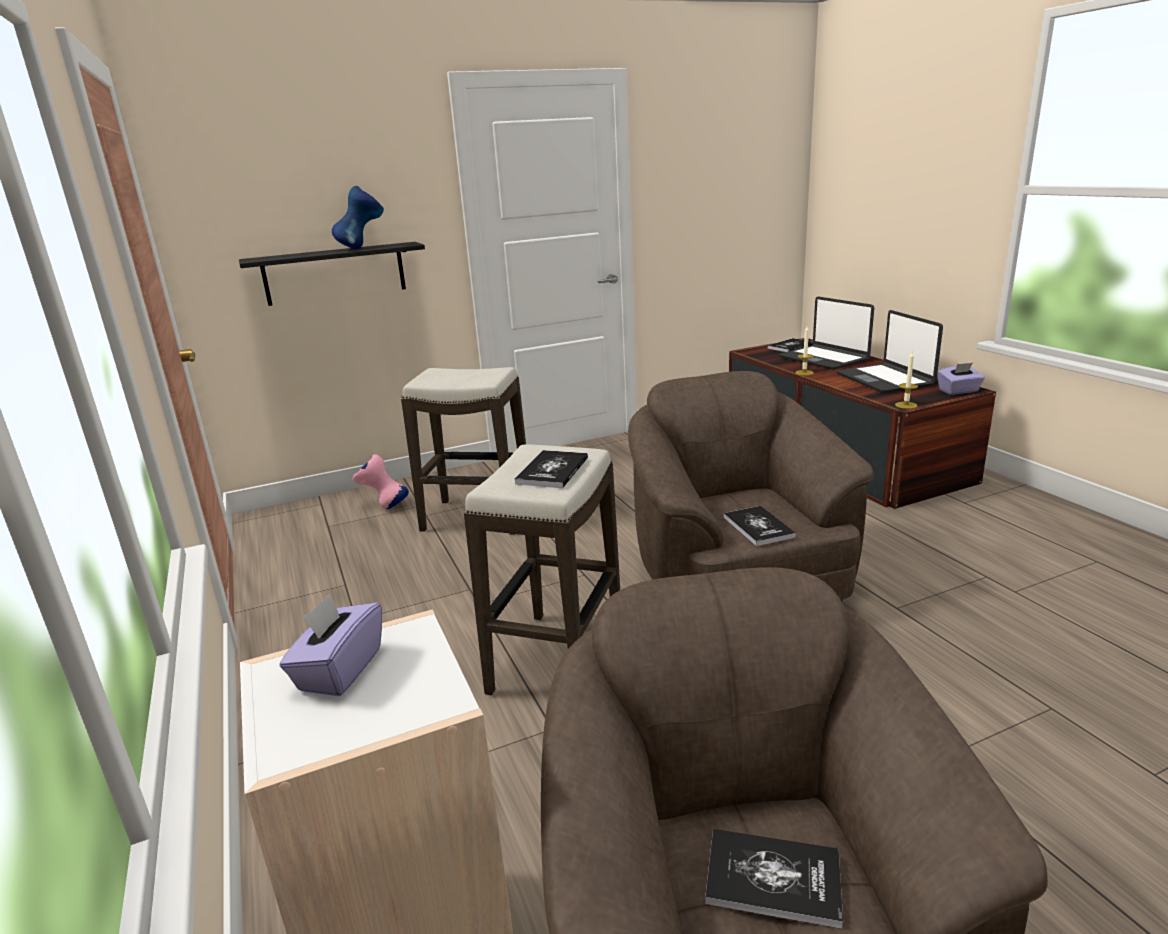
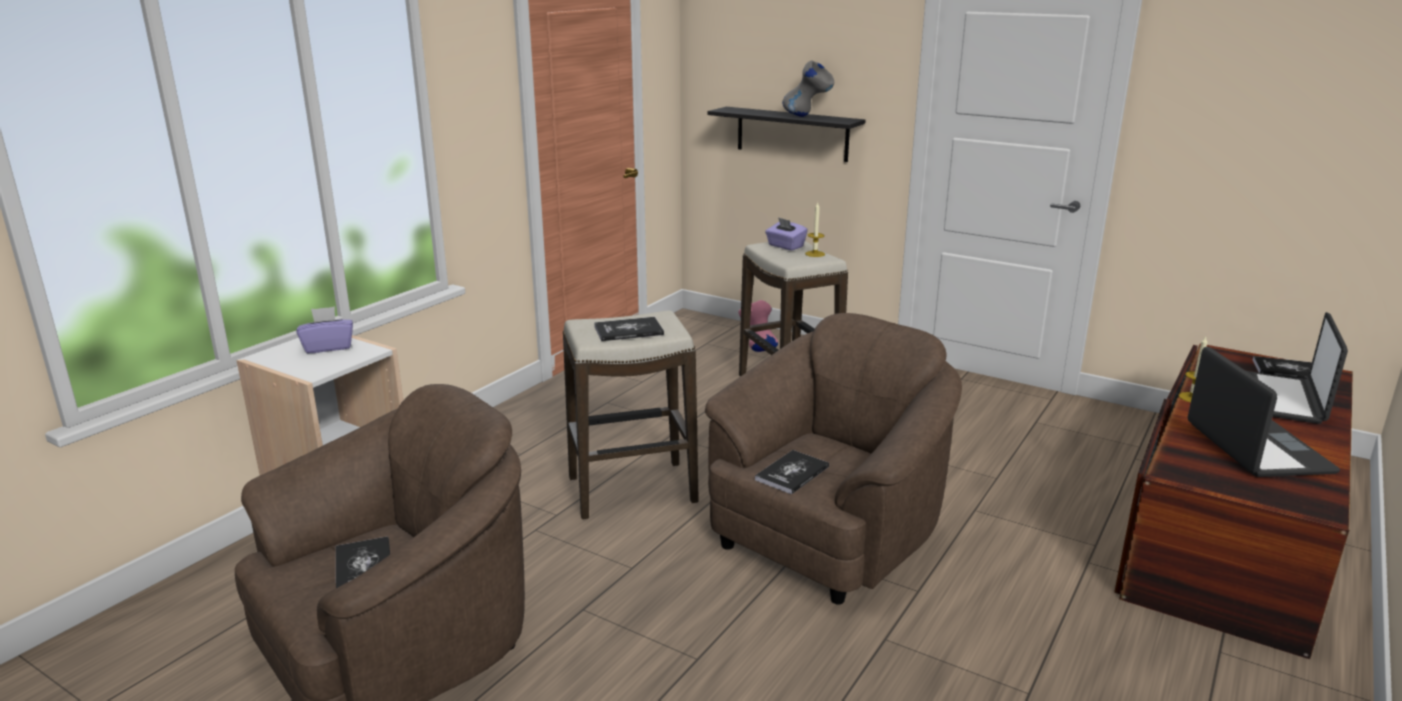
camera: 55 degrees right, 0 degrees up
(362, 248) = (807, 116): blue vase -> grey vase
(885, 380) = (1256, 448): laptop -> laptop turned 135 degrees clockwise
(906, 405) = (1172, 475): candle -> candle (815, 254)
(958, 391) = (1296, 502): purple tissue box -> purple tissue box (785, 246)

